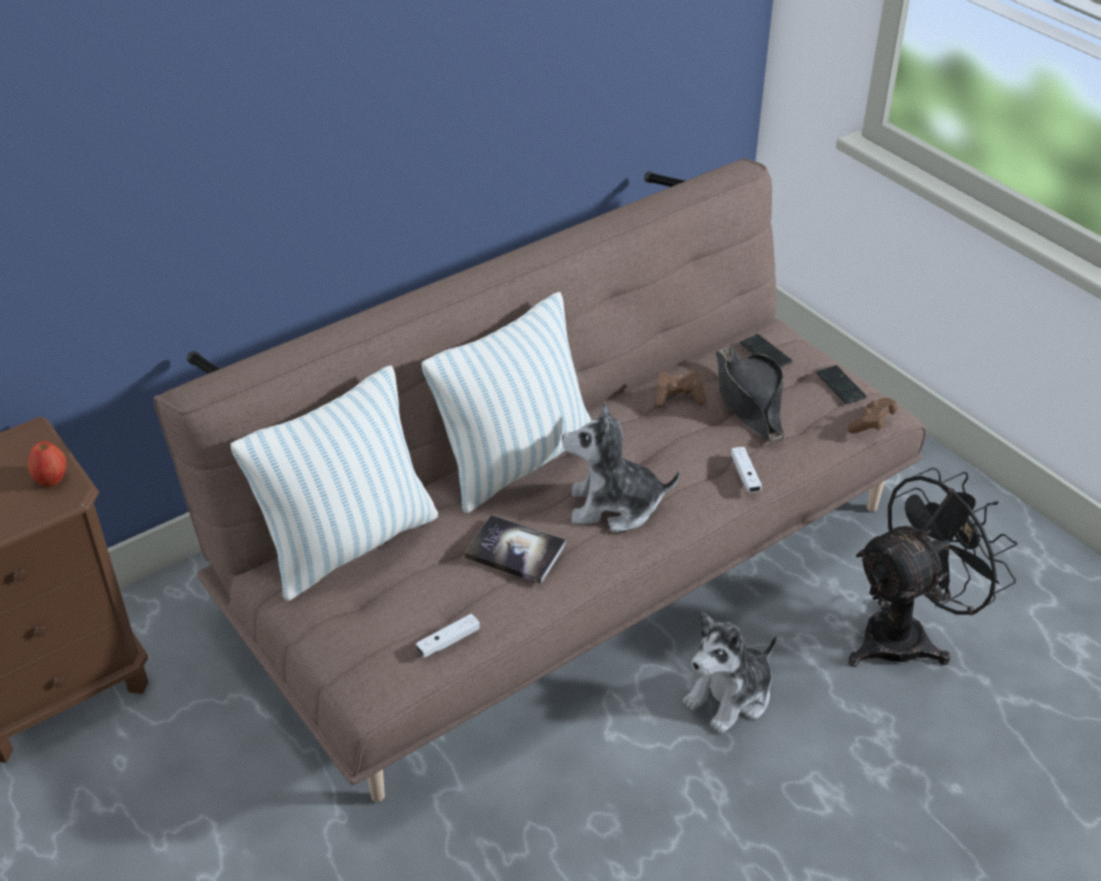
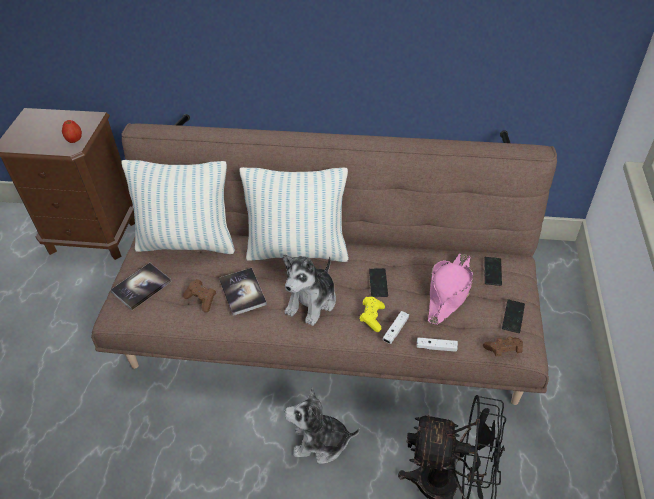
camera: 45 degrees right, 5 degrees up
(365, 635) = (141, 287): none -> book
(448, 641) = (166, 314): white game controller -> white game controller (436, 347)
(614, 506) = (312, 302): plush toy -> plush toy turned 105 degrees counterclockwise
(663, 439) = (378, 283): none -> phone
(678, 397) = (414, 267): brown game controller -> brown game controller (202, 299)
(704, 478) = (372, 317): none -> yellow game controller
(749, 402) = (448, 292): black hat -> pink hat

